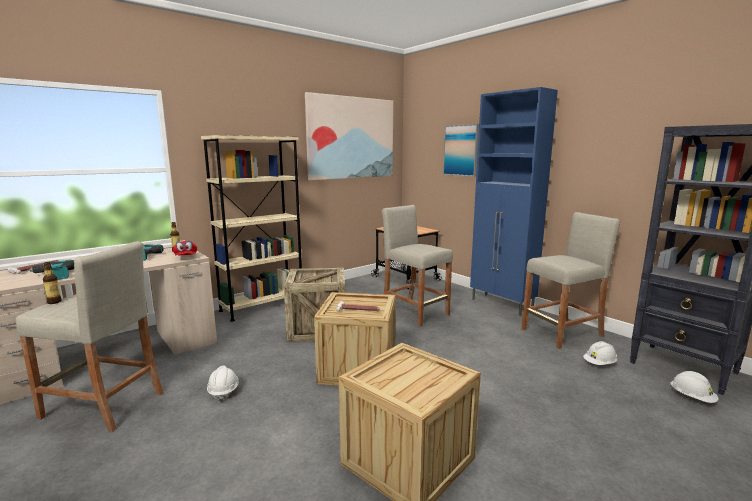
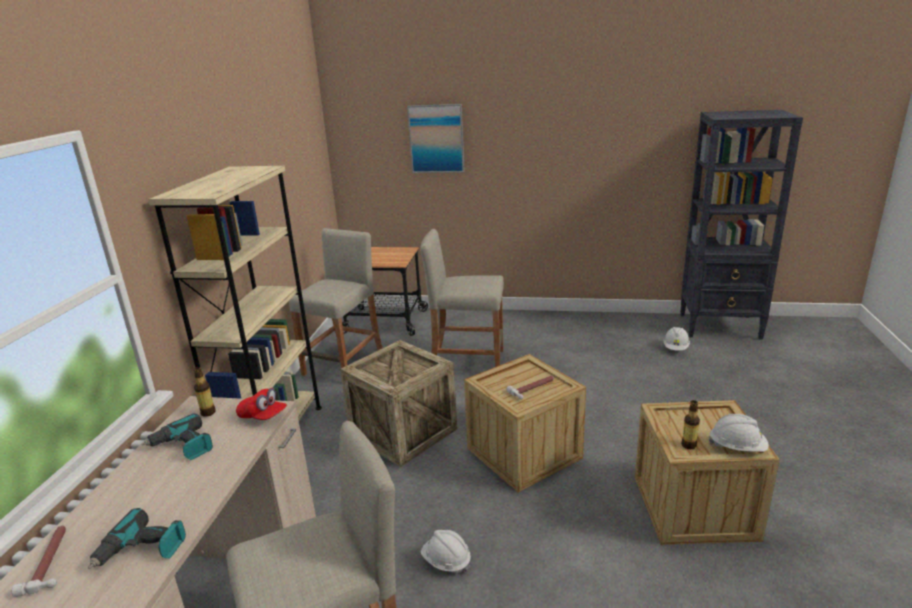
camera: 40 degrees left, 10 degrees up
(54, 302) = (254, 579): bottle -> bottle (688, 445)
(351, 138) = (286, 140): picture -> none
(502, 304) = (528, 318): blue cabinet -> none
(562, 333) = (614, 329): beige stool -> beige stool (344, 363)
(692, 398) = (753, 350): white hard hat -> white hard hat (737, 447)

